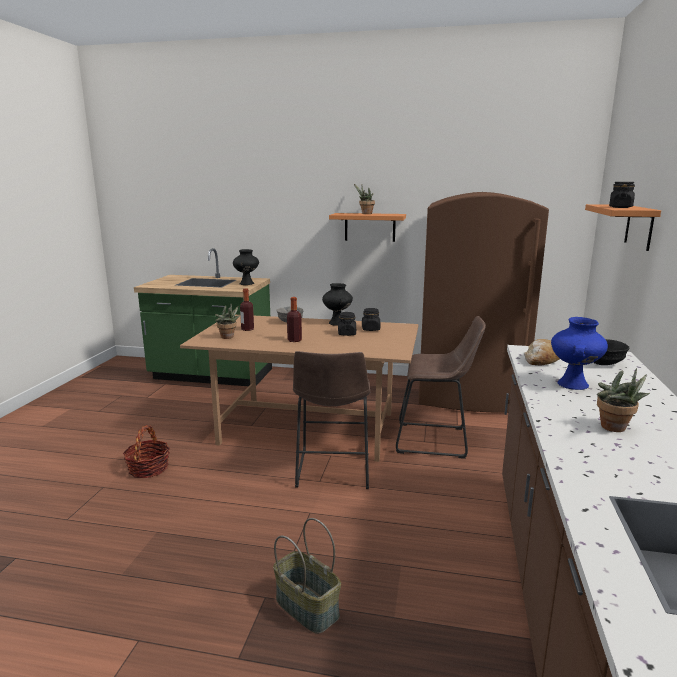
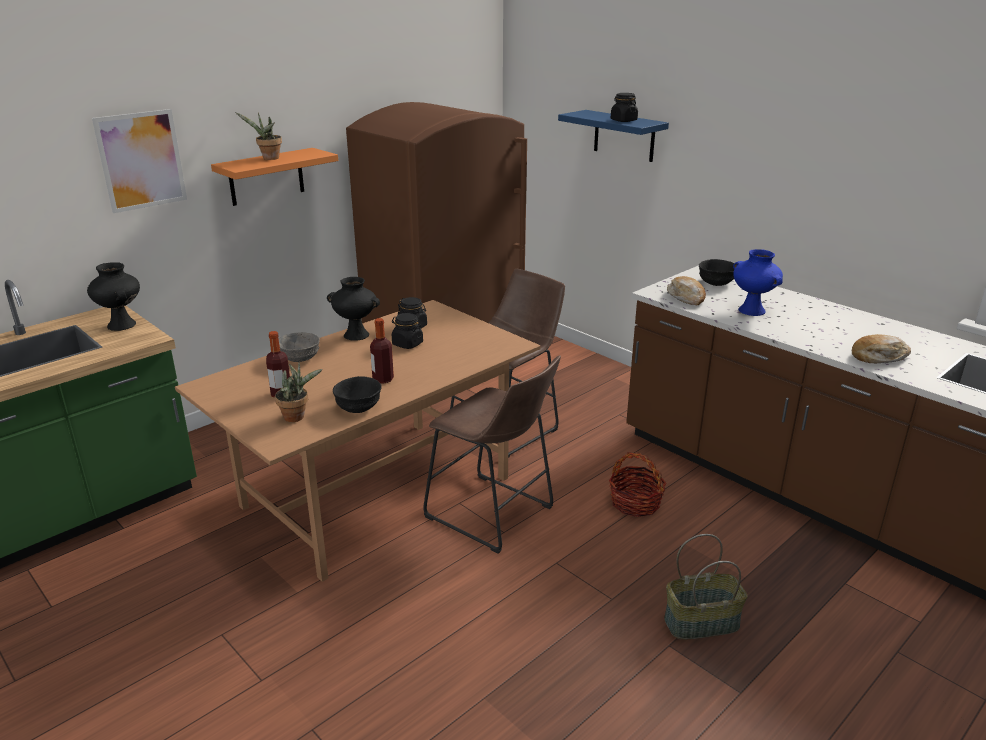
camera: 55 degrees left, 10 degrees up
(148, 468) = (312, 666): basket -> basket (635, 503)
(255, 344) = (359, 408): none -> black bowl
(296, 204) = (141, 160): none -> picture
(594, 455) = (878, 357): none -> bread
(616, 429) = (843, 333): potted plant -> none
(639, 227) = (624, 136): orange shelf -> blue shelf

